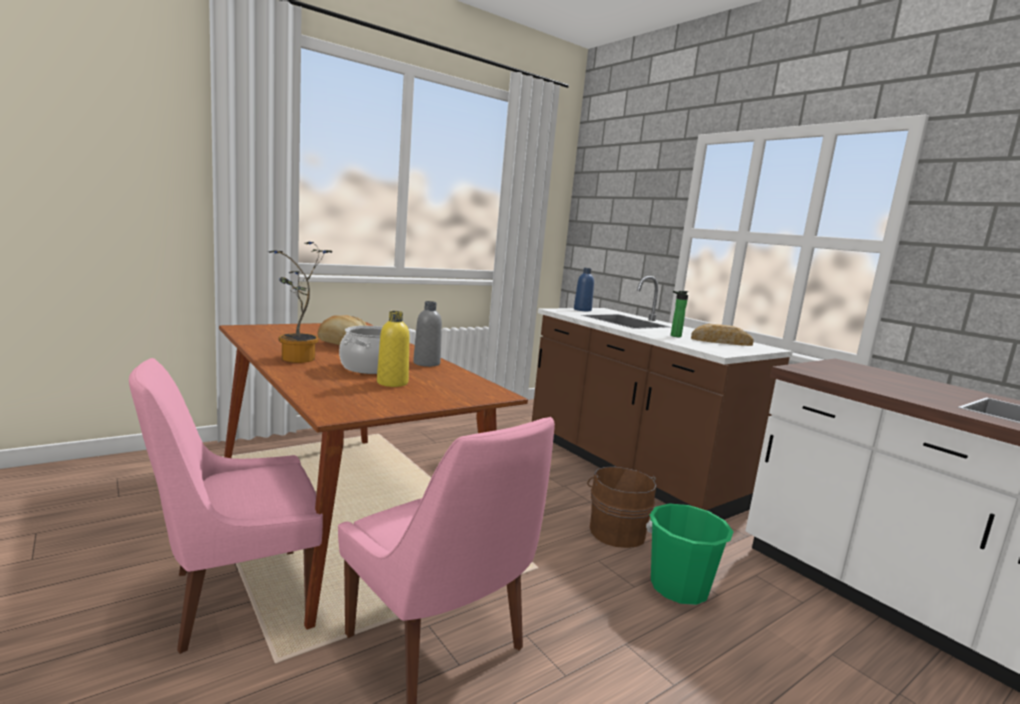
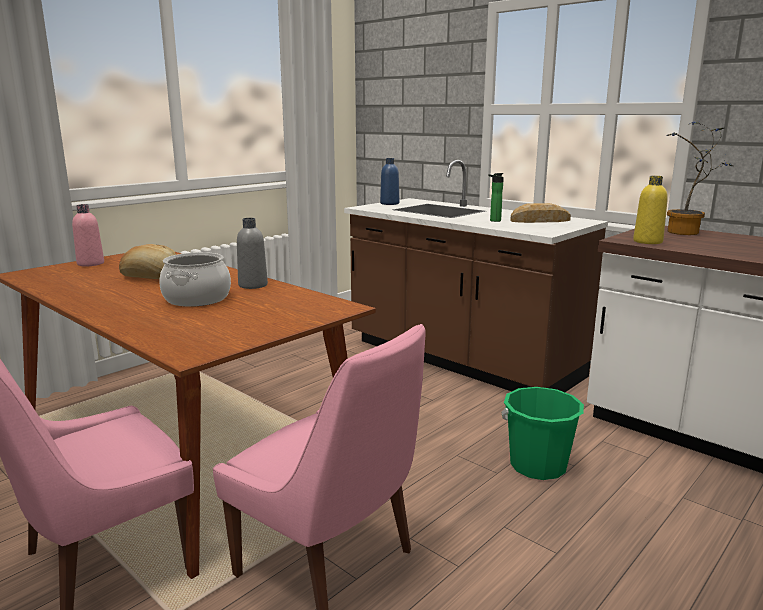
camera: 10 degrees left, 5 degrees up
(297, 360) = (111, 302): potted plant -> potted plant (686, 233)
(301, 327) = (90, 263): none -> pink bottle
(392, 383) = (230, 312): yellow bottle -> yellow bottle (647, 241)
(616, 531) = (465, 424): brown bucket -> none

